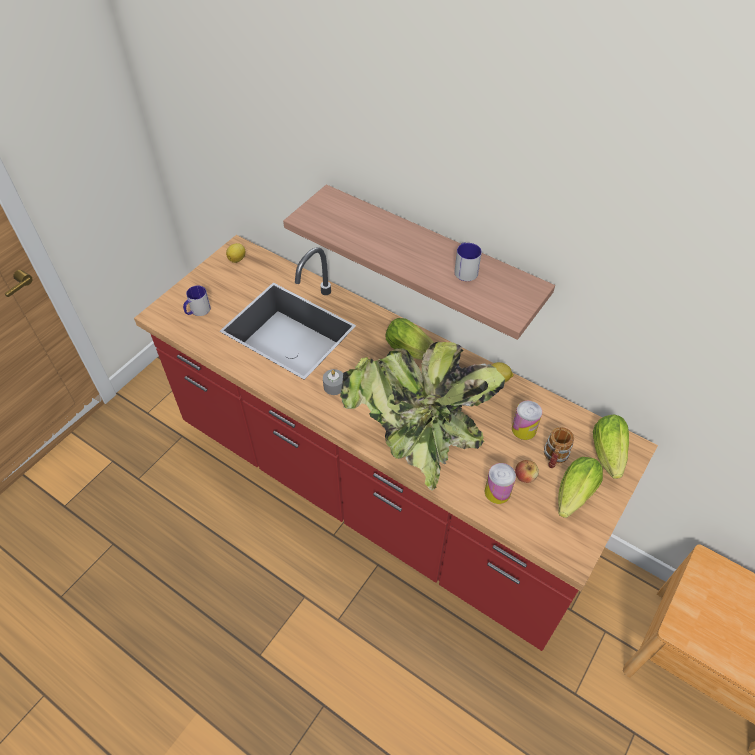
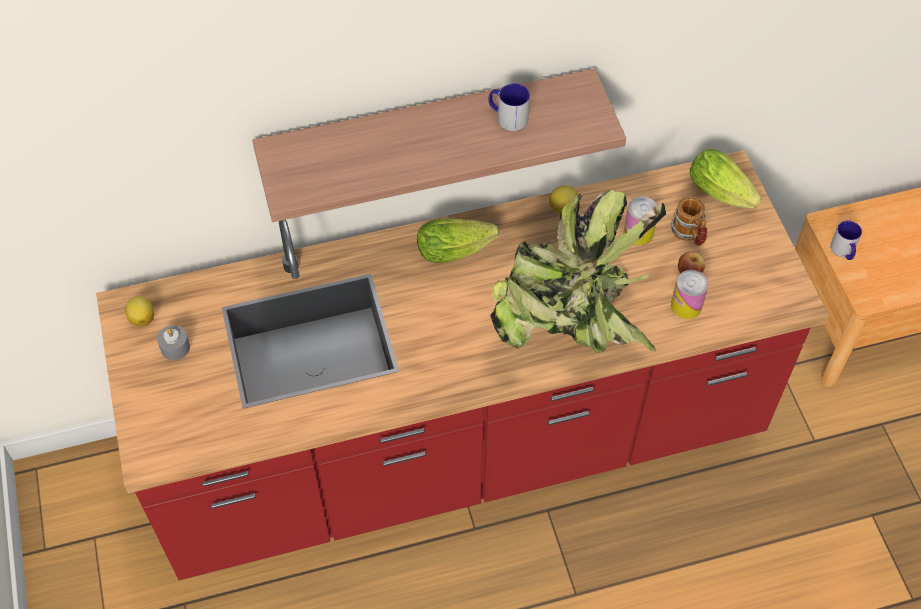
camera: 50 degrees left, 5 degrees up
(197, 311) = (186, 411): mug -> mug (843, 251)
(334, 386) = (435, 350): grey candle -> grey candle (175, 347)
(573, 496) = (740, 253): lettuce -> none

